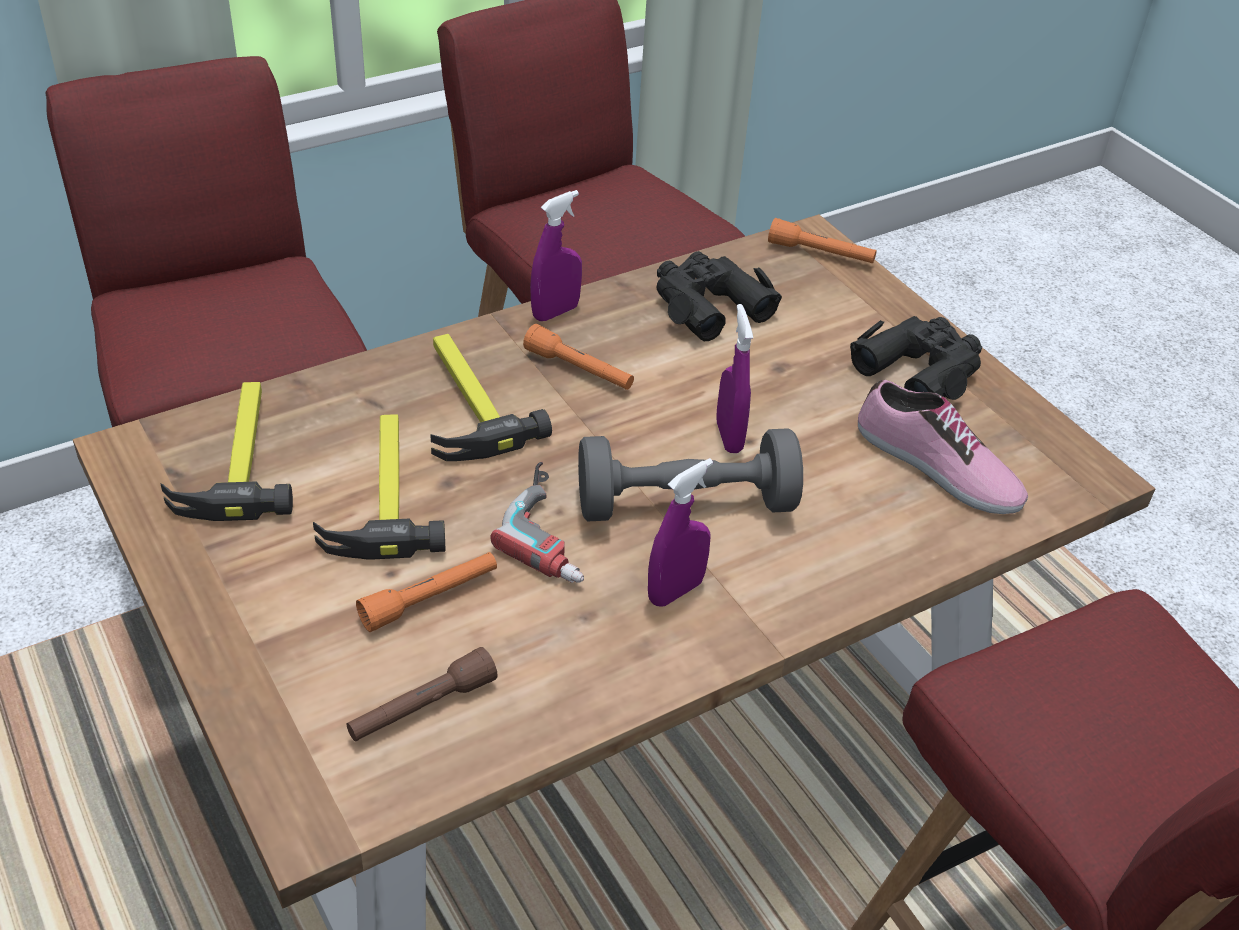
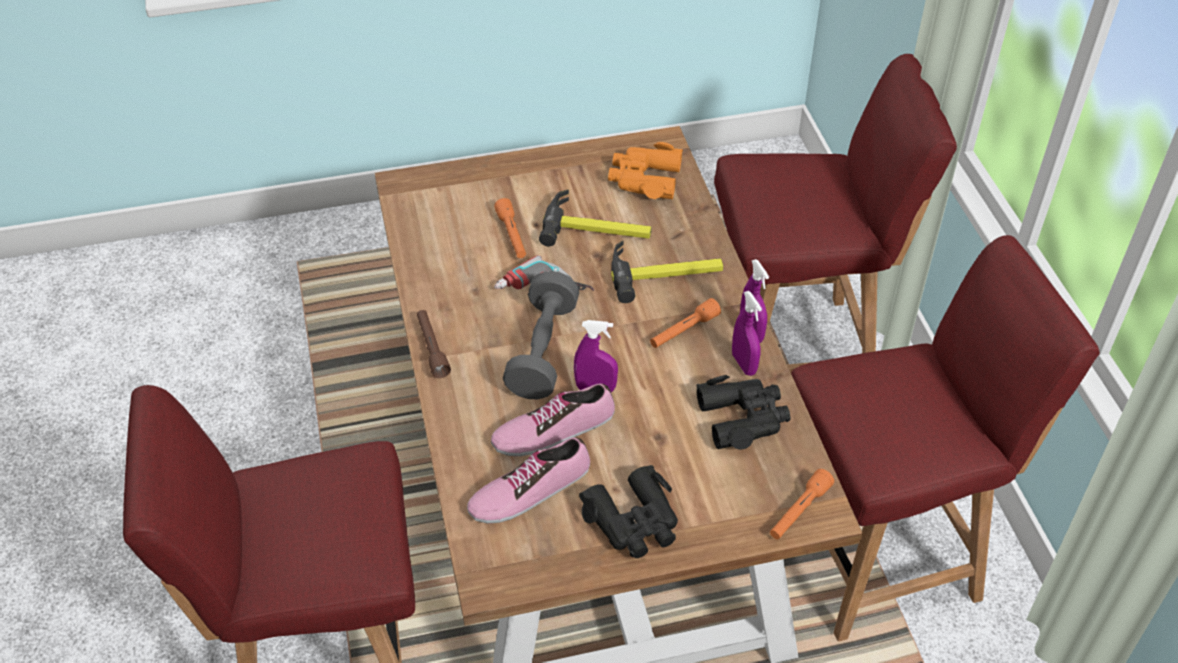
camera: 110 degrees right, 5 degrees up
(236, 457) = (644, 179): hammer -> orange binoculars
(422, 708) = (444, 223): brown flashlight -> brown flashlight (432, 348)
(675, 591) = (477, 329): purple spray bottle -> purple spray bottle (744, 364)
(824, 464) = (553, 429): none -> shoe

